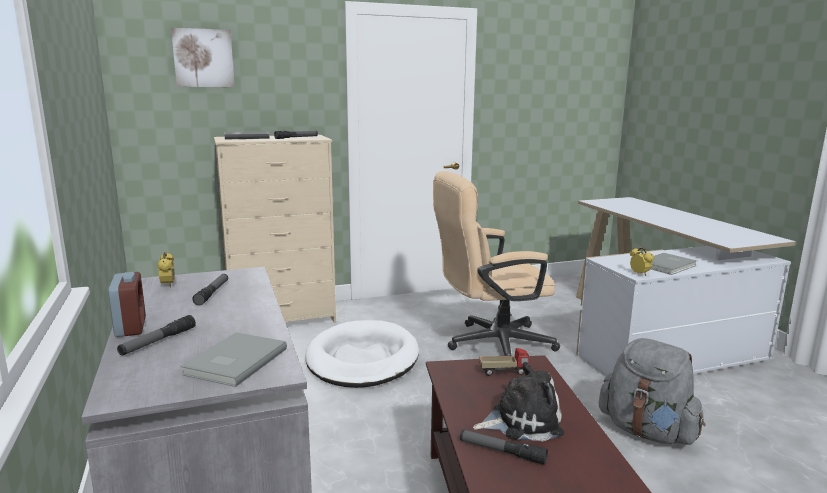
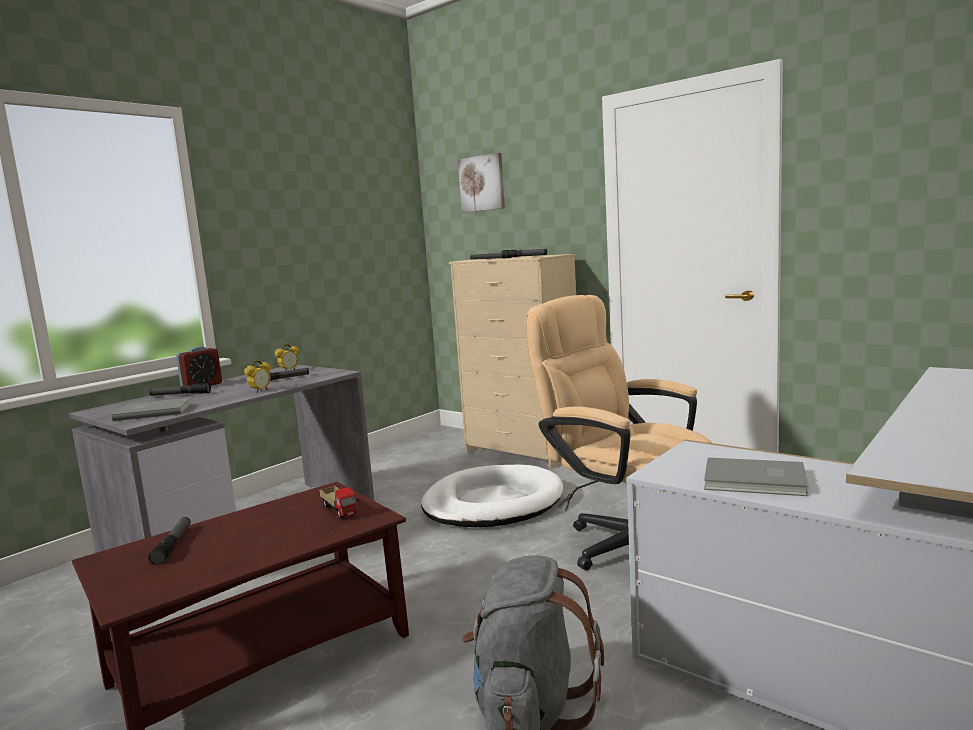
camera: 60 degrees right, 5 degrees down
(521, 421) = (235, 540): plush toy -> none
(639, 274) = (660, 474): alarm clock -> alarm clock (260, 391)

